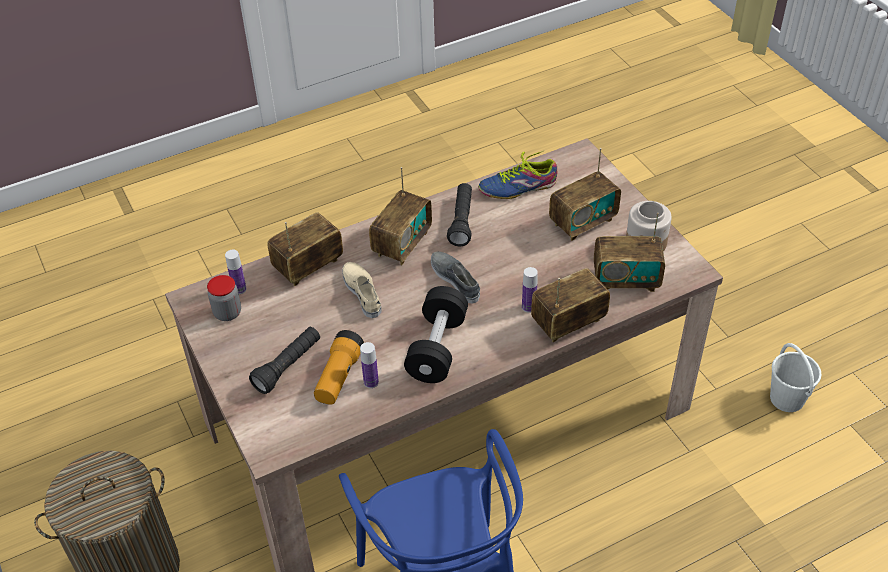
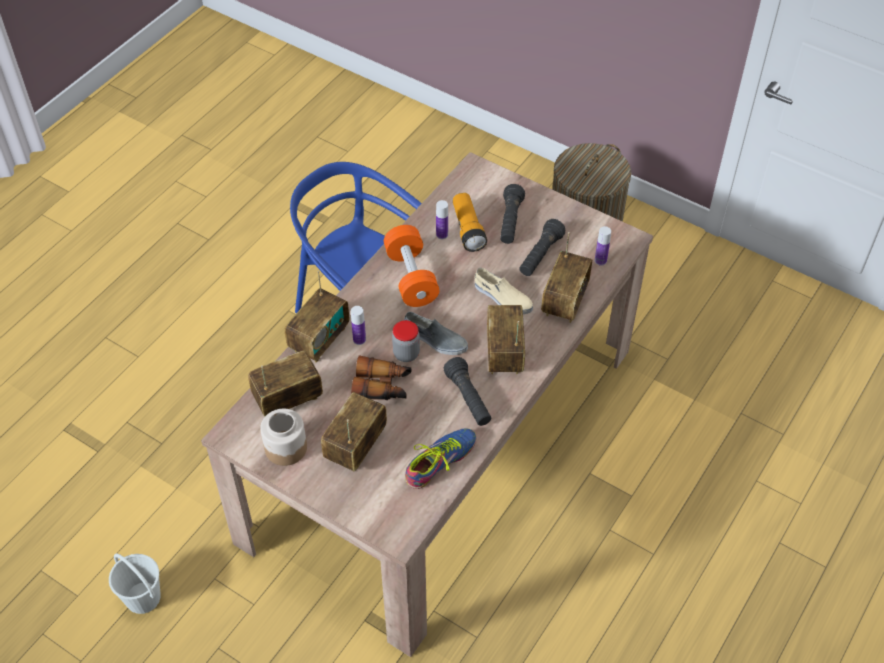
camera: 150 degrees right, 5 degrees up
(227, 313) = (591, 240): jar -> jar (406, 353)
(291, 317) = (540, 255): none -> black flashlight
(437, 348) = (411, 277): black dumbbell -> orange dumbbell
(531, 259) = (382, 386): none -> binoculars

